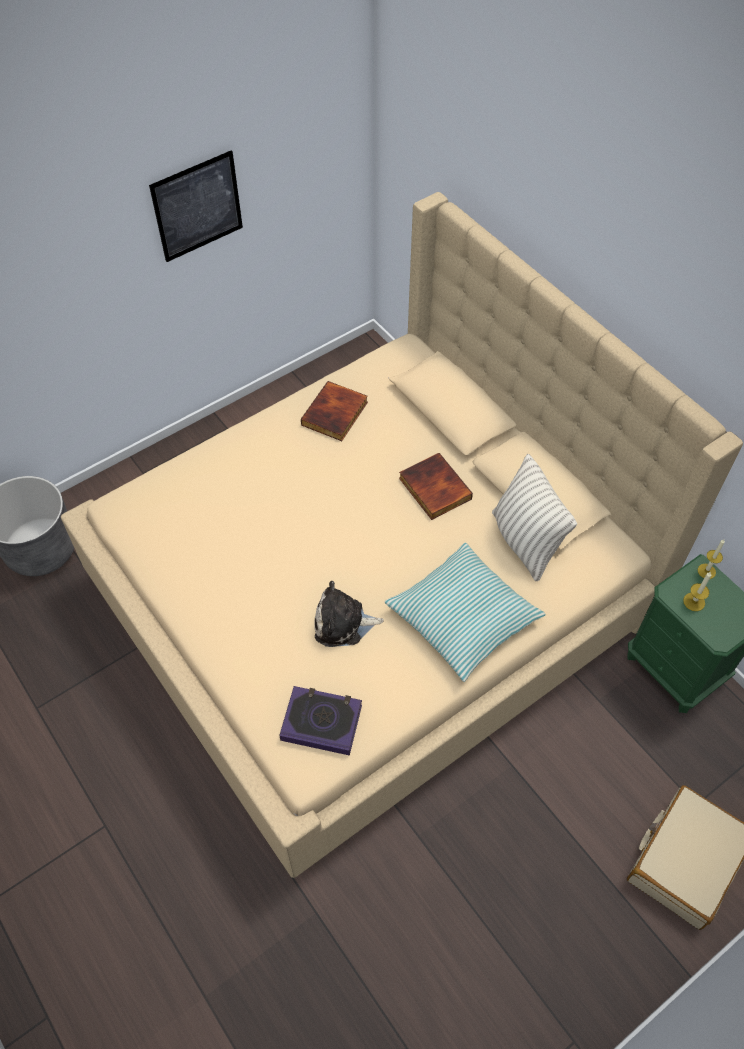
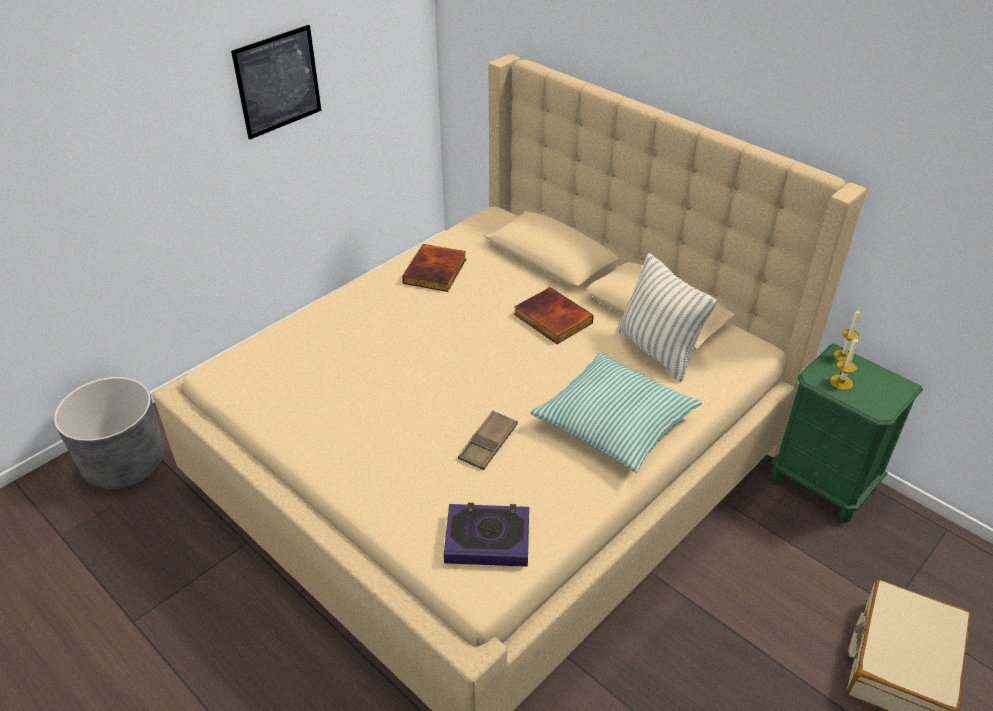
camera: 10 degrees left, 15 degrees down
(343, 623) = (488, 444): plush toy -> brown tray

